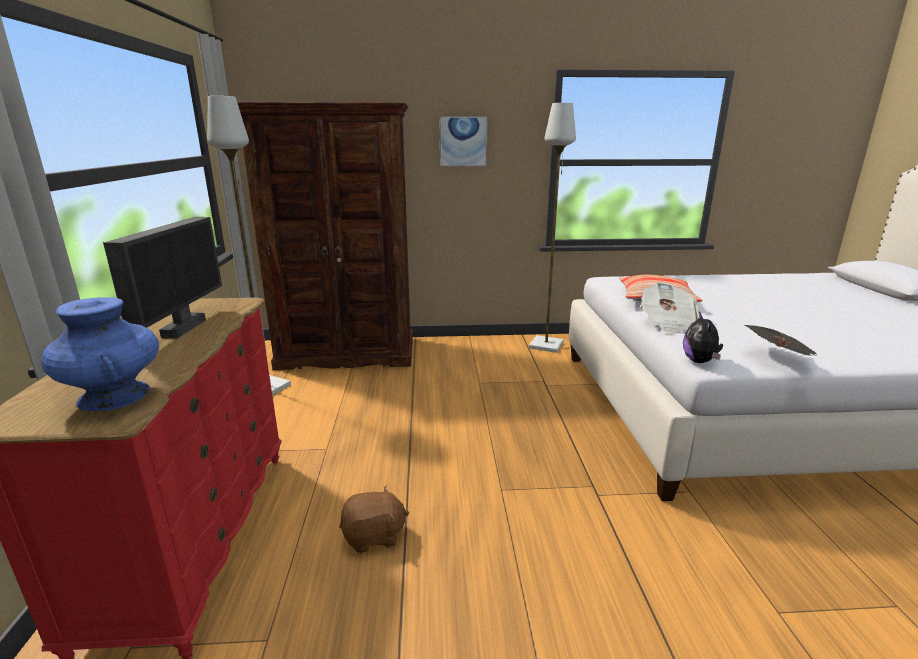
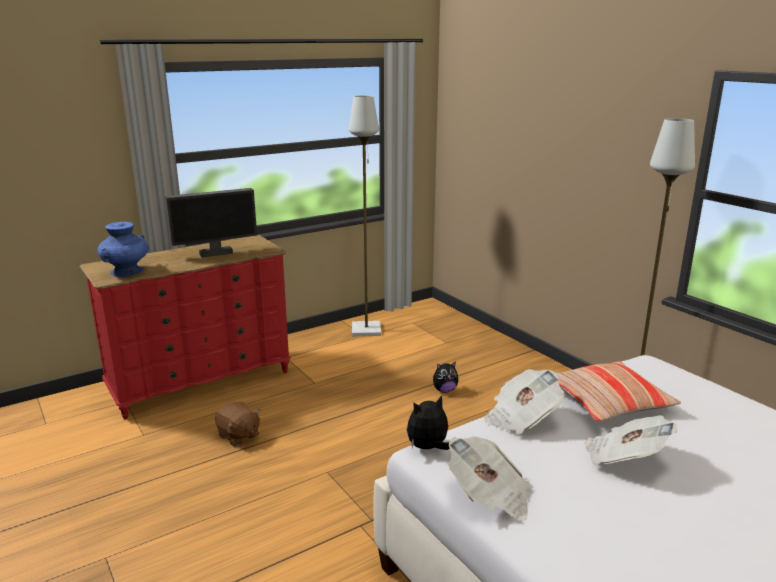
camera: 60 degrees right, 0 degrees up
(347, 353) = (457, 334): brown wardrobe -> none
(429, 388) = (444, 390): none -> plush toy
(463, 141) = (600, 148): picture -> none
(731, 314) = (624, 458): none -> newspaper

